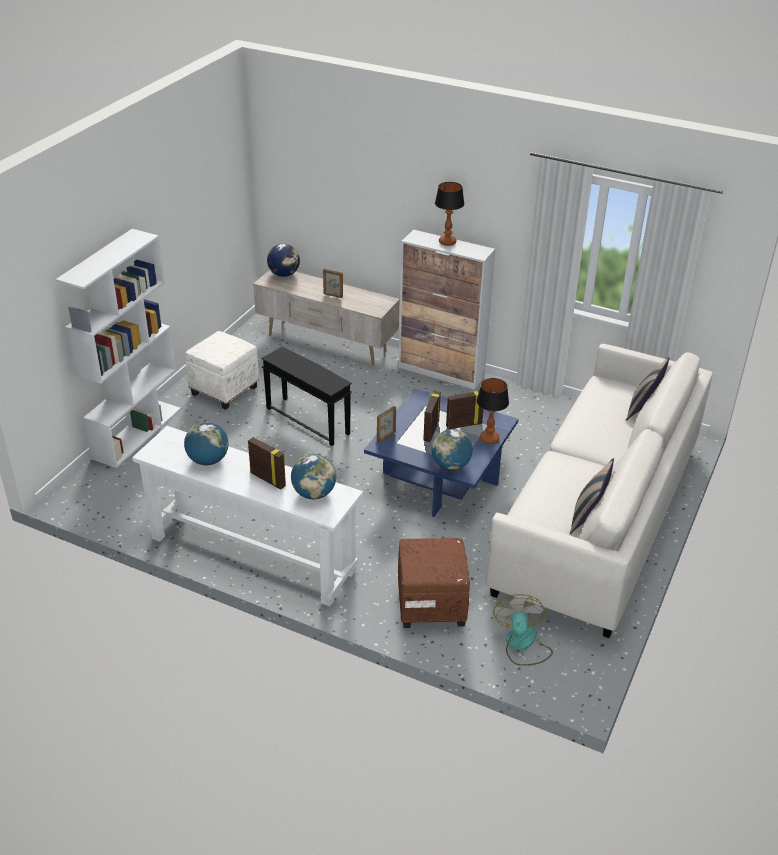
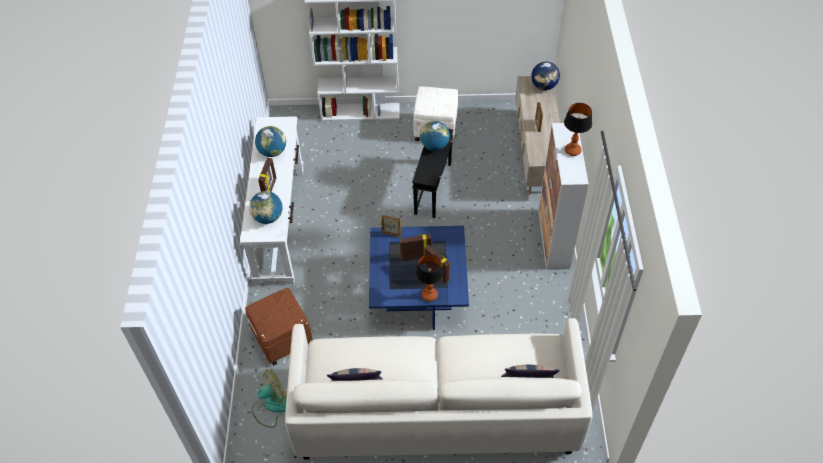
camera: 65 degrees right, 15 degrees up
(451, 465) = (382, 284): globe -> globe (434, 146)

